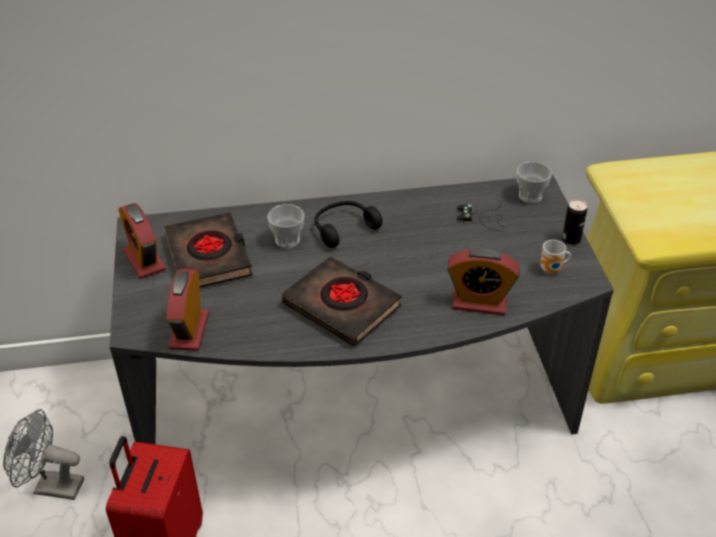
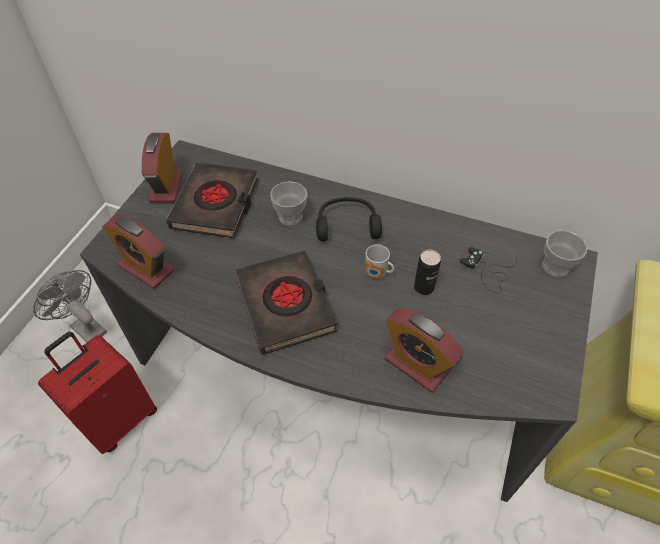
camera: 30 degrees right, 10 degrees up
(189, 331) = (146, 268): alarm clock -> alarm clock turned 90 degrees counterclockwise
(552, 270) = (520, 364): mug -> mug (376, 274)
(571, 239) = (567, 336): can -> can (423, 287)

